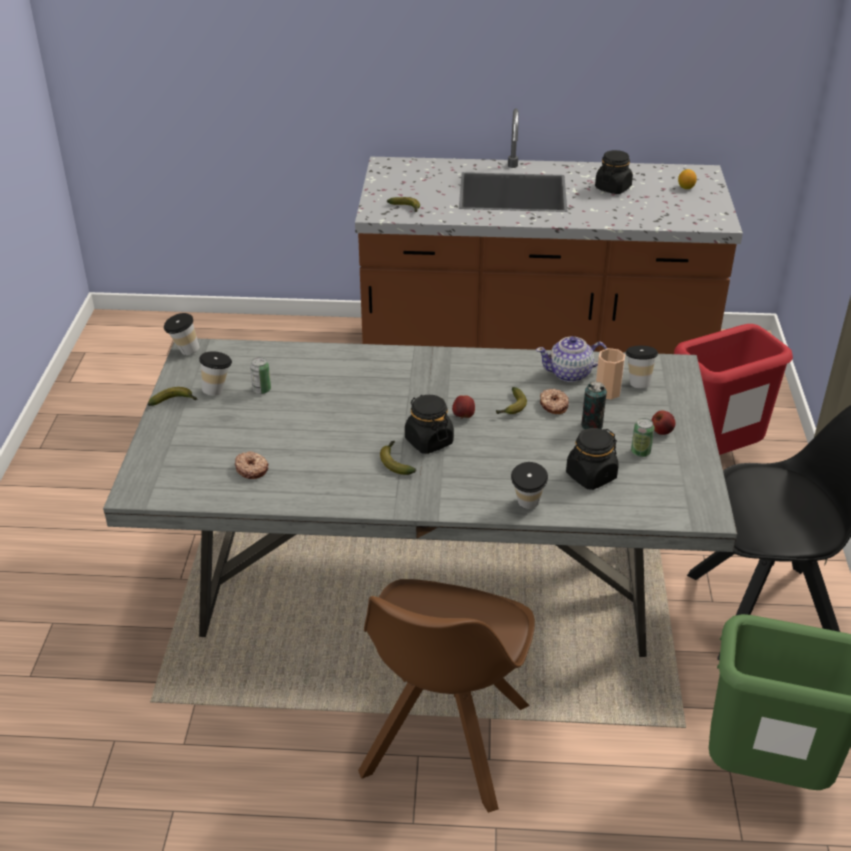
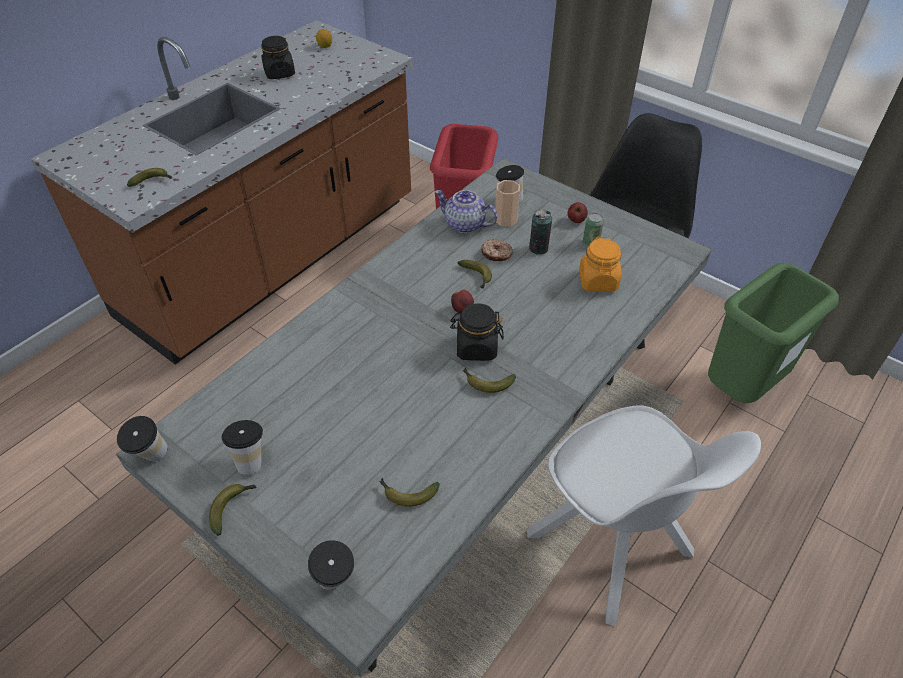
camera: 55 degrees left, 10 degrees up
(252, 469) = (407, 494): donut -> banana
(262, 390) = (287, 425): can -> none
(443, 741) = (611, 546): brown chair -> white chair
(527, 507) = (608, 334): cup -> cup (336, 584)
(570, 374) = (465, 225): teapot -> teapot turned 90 degrees clockwise
(590, 476) = (598, 281): black jar -> orange jar

